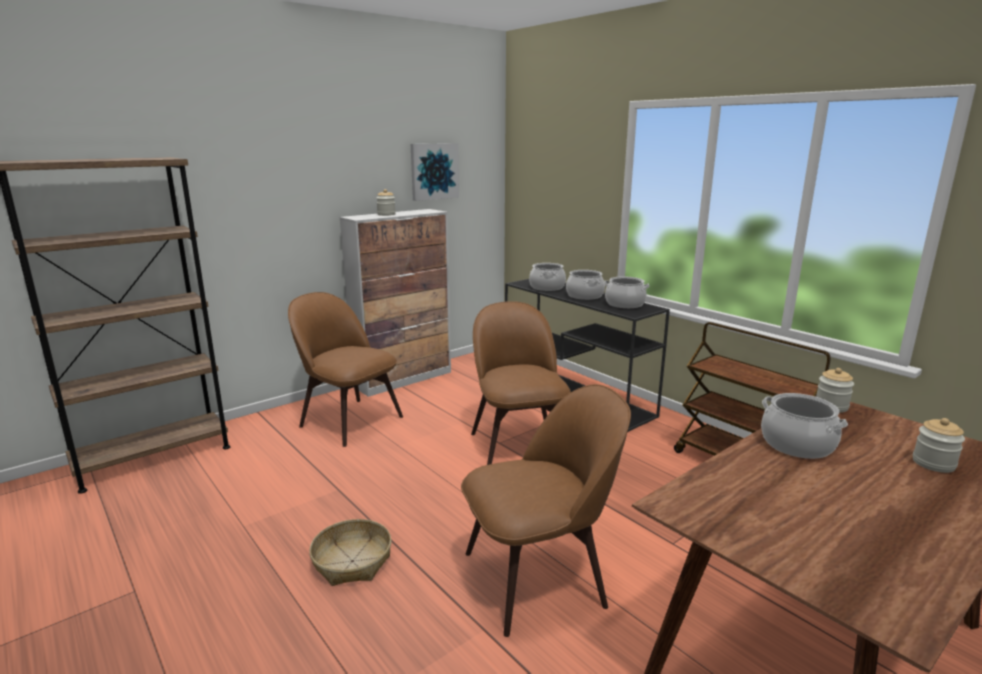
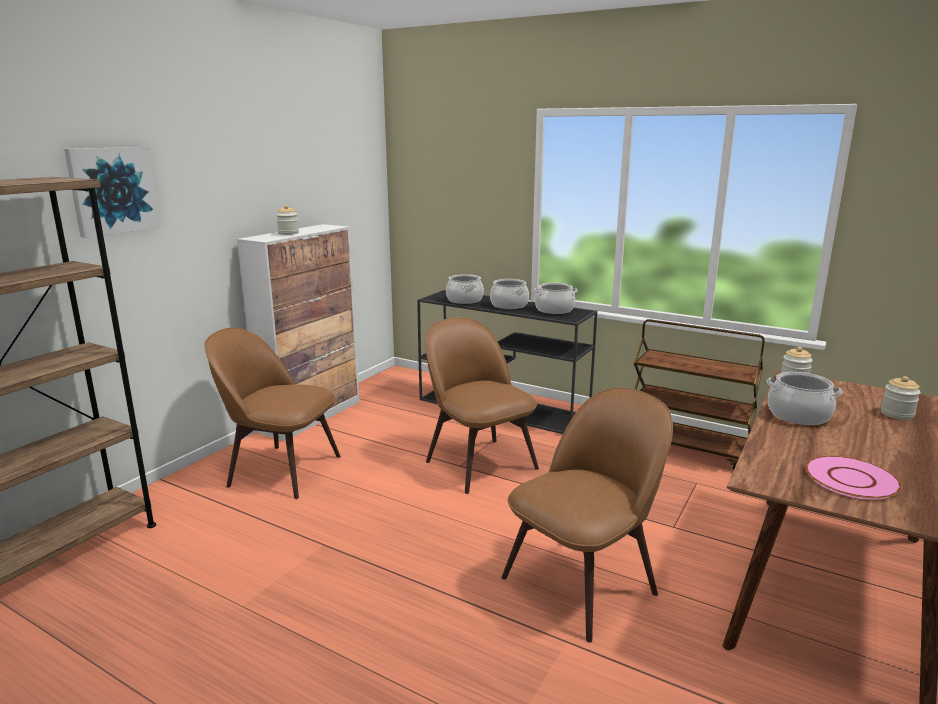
camera: 20 degrees left, 0 degrees up
(352, 561) = (393, 612): basket -> none
(434, 171) = (324, 182): picture -> picture (113, 190)
(791, 526) = (851, 479): none -> pink plate

